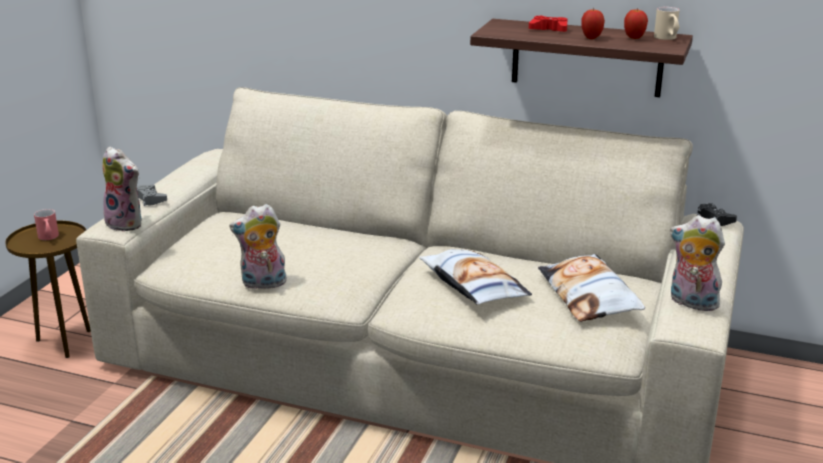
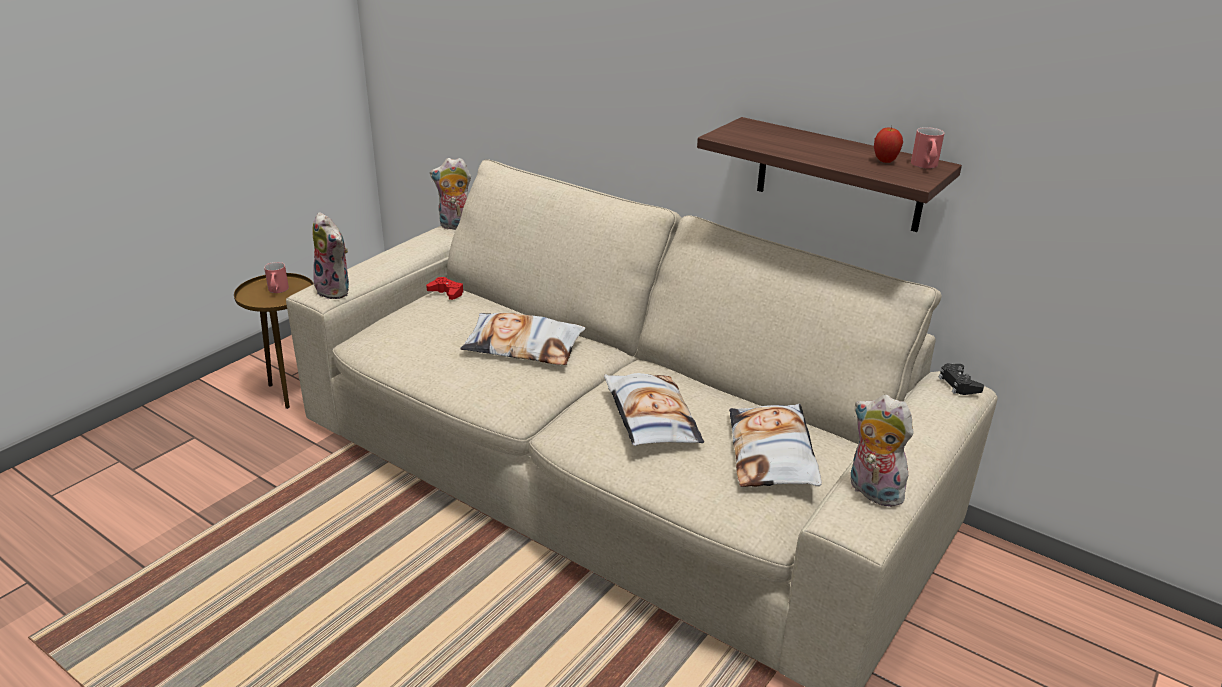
camera: 15 degrees right, 5 degrees up
(150, 199) = (371, 266): grey game controller -> none
(263, 284) = (439, 378): plush toy -> plush toy (456, 227)
(326, 248) = (523, 346): none -> pillow
(549, 30) = (793, 139): red game controller -> red game controller (446, 293)
(591, 38) = (833, 155): apple -> none
(667, 38) = (925, 166): beige mug -> red mug

